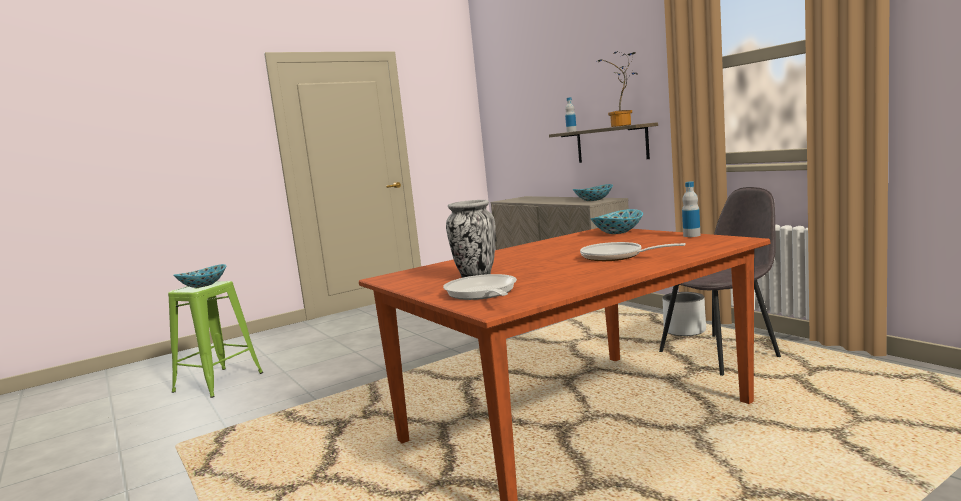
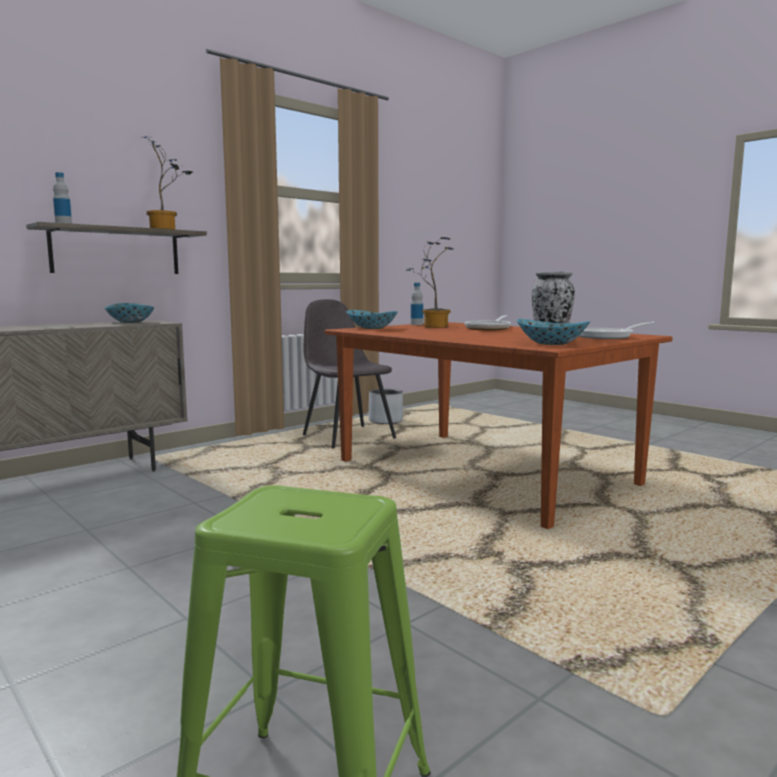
camera: 100 degrees left, 0 degrees up
(202, 285) = (296, 510): bowl -> bowl (551, 344)
(652, 241) = (432, 326): none -> potted plant
(684, 331) = (278, 441): grey planter -> grey planter (385, 421)

